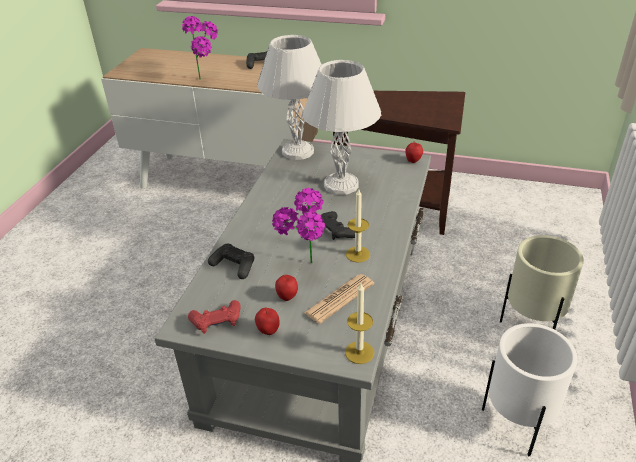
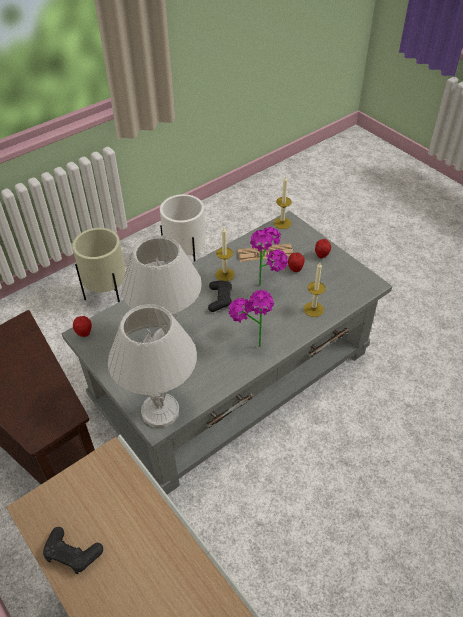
camera: 145 degrees left, 10 degrees up
(208, 79) = (175, 559): potted plant -> potted plant (252, 341)
(217, 322) = (348, 276): red game controller -> none
(234, 266) = (313, 309): black game controller -> candle

